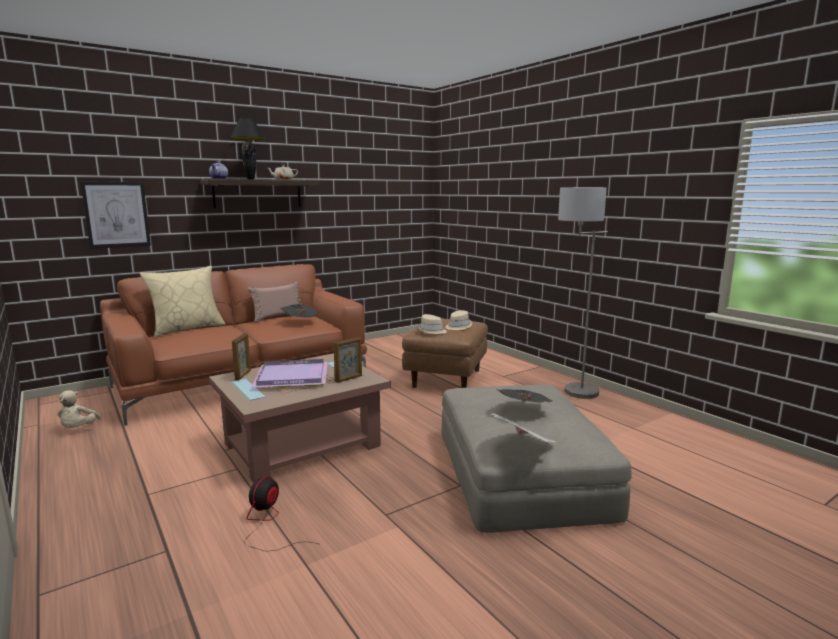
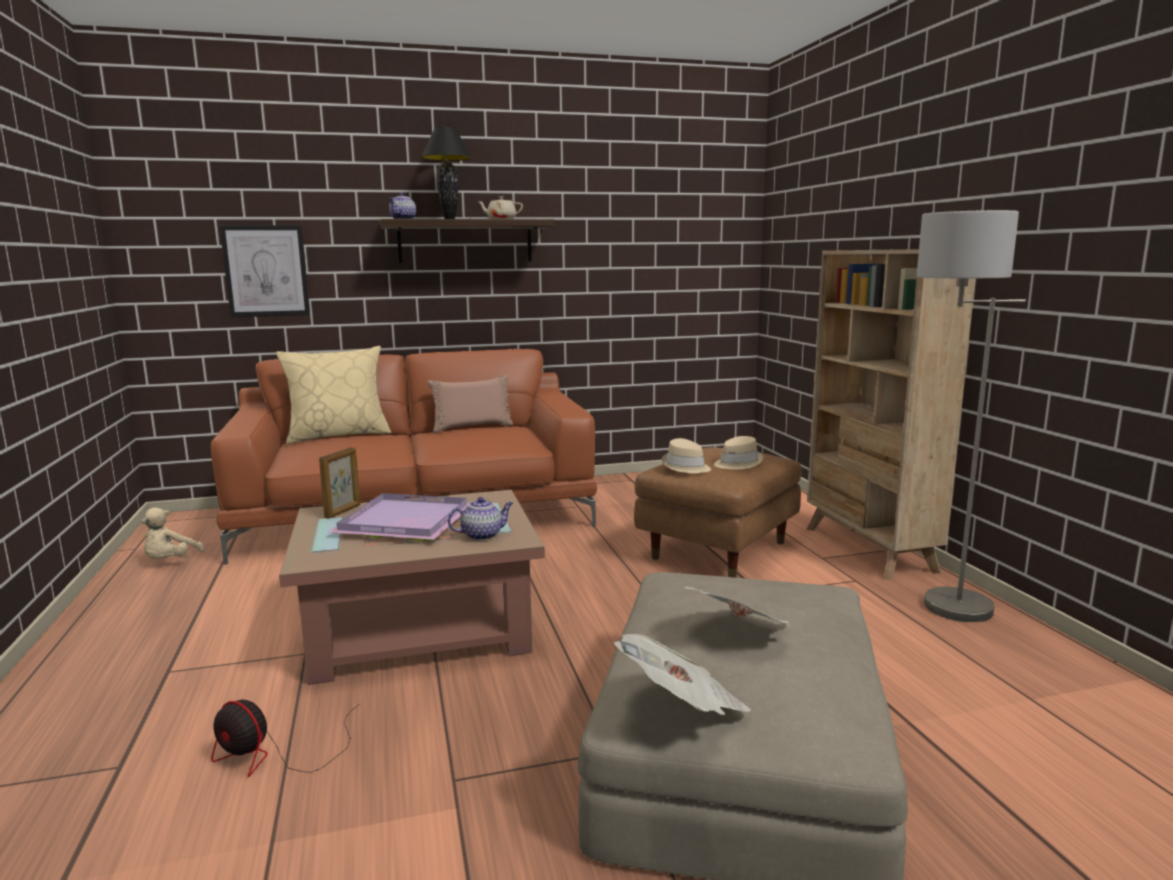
camera: 20 degrees right, 0 degrees up
(268, 524) = (276, 755): fan -> fan turned 105 degrees counterclockwise
(301, 321) = (495, 436): newspaper -> none
(349, 379) = (482, 535): picture frame -> teapot
(523, 369) = (868, 549): none -> beige bookcase

